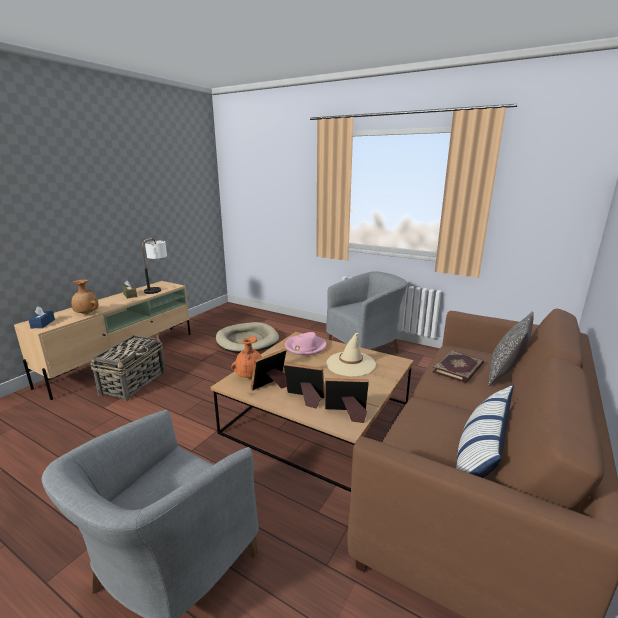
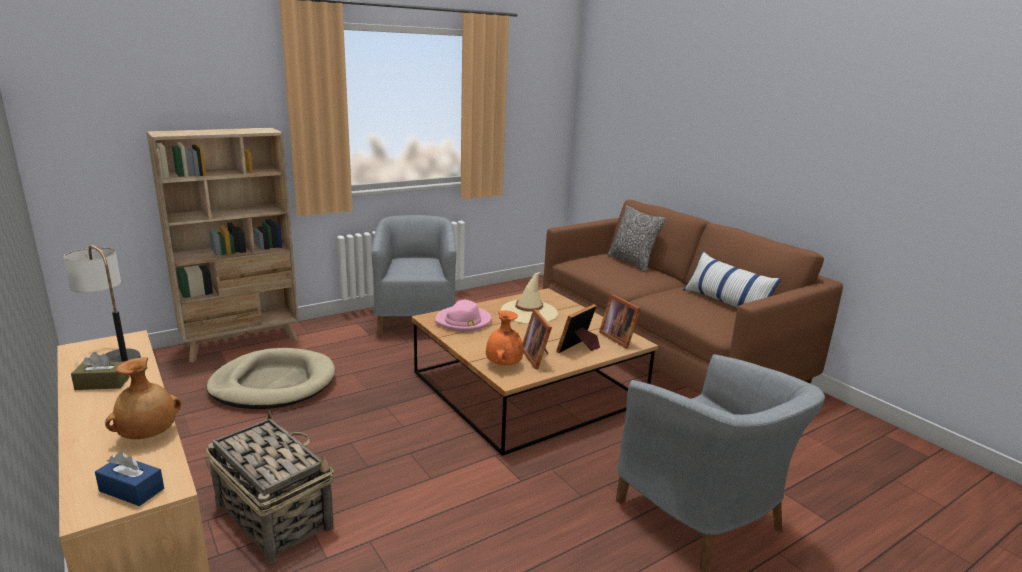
camera: 65 degrees left, 0 degrees up
(280, 320) = (242, 343): none -> beige bookcase
(347, 414) = (618, 338): picture frame -> picture frame turned 60 degrees counterclockwise
(459, 368) = (613, 270): book -> none

